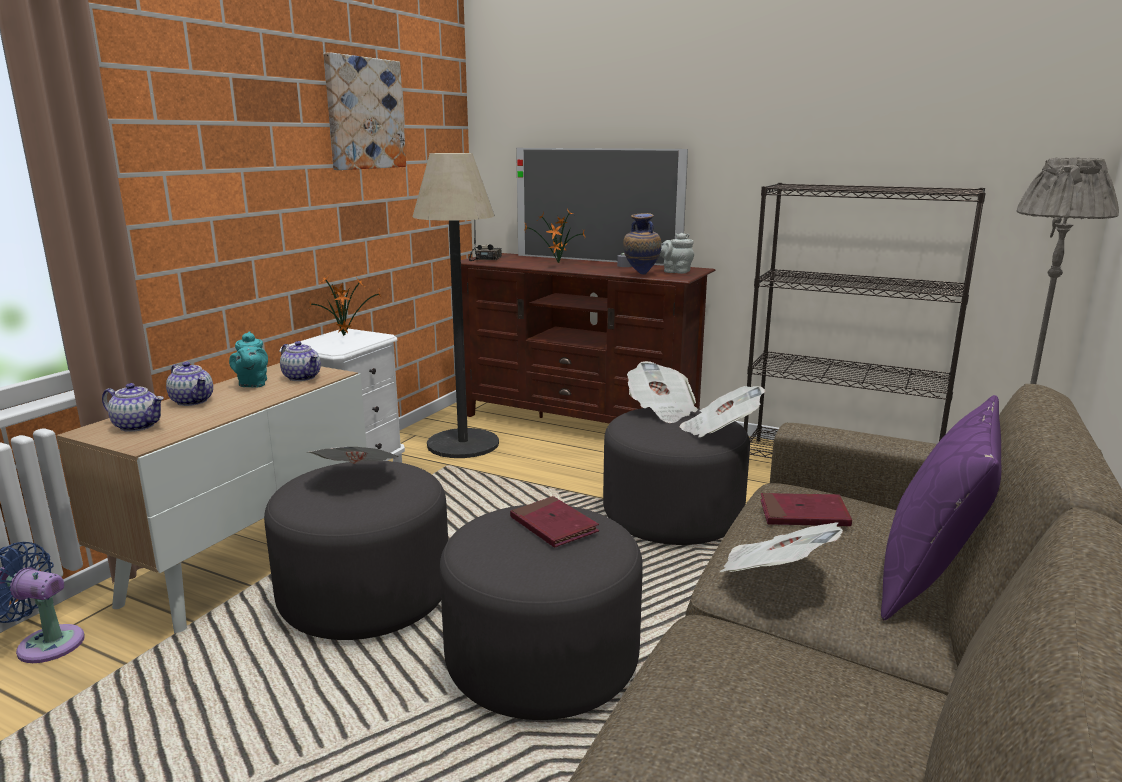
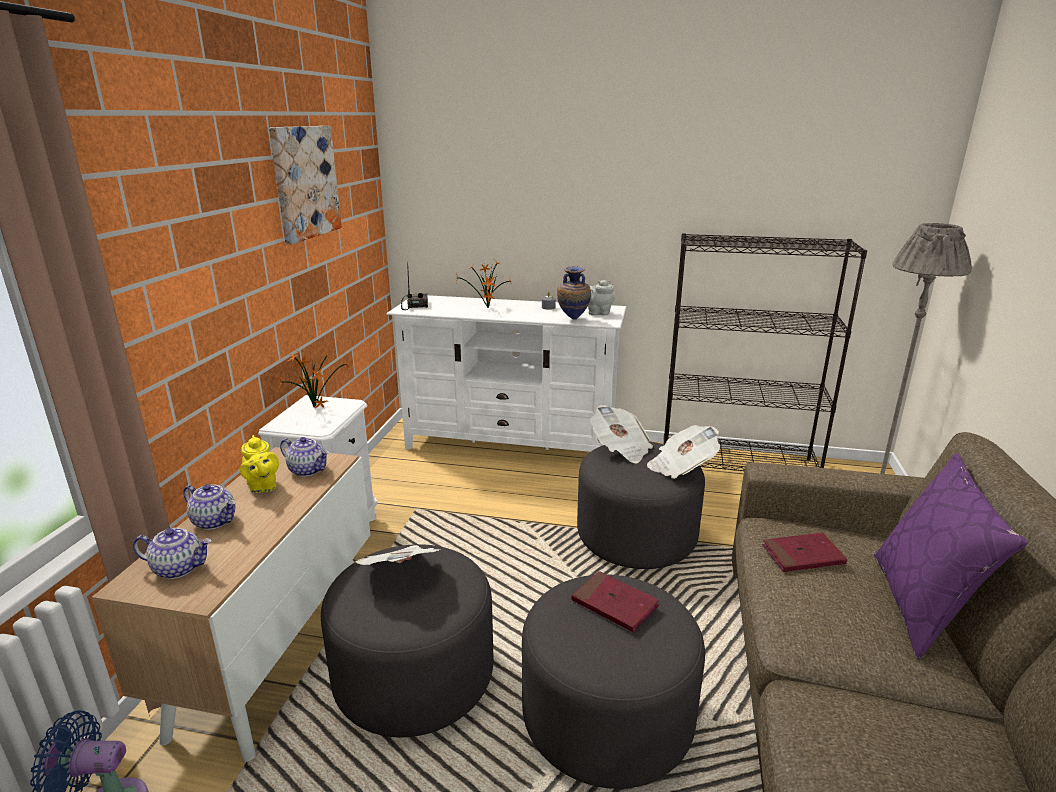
camera: 15 degrees left, 5 degrees up
(252, 384) = (262, 487): turquoise teapot -> yellow teapot
(463, 444) = (418, 482): floor lamp -> none
(580, 423) = (510, 445): brown tv stand -> white tv stand
(596, 260) = (517, 301): television -> none
(774, 575) = (820, 628): newspaper -> none

